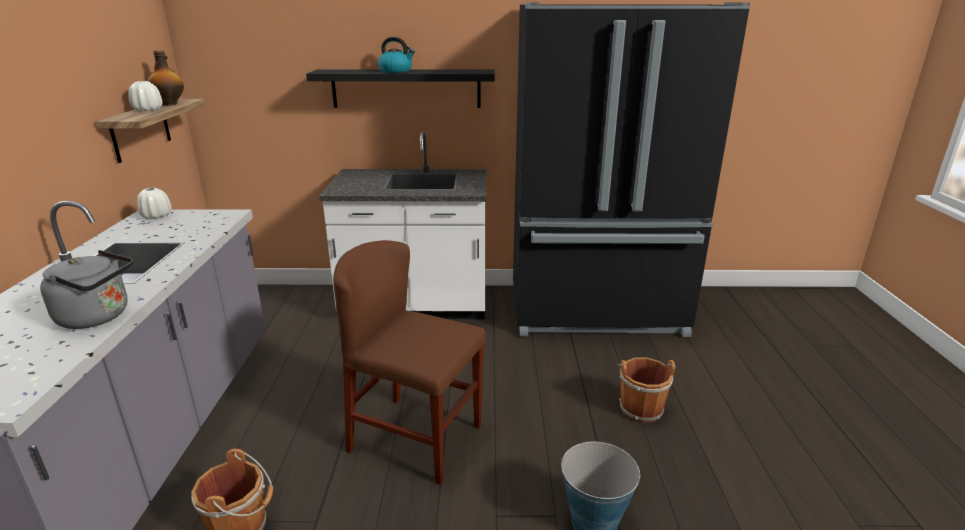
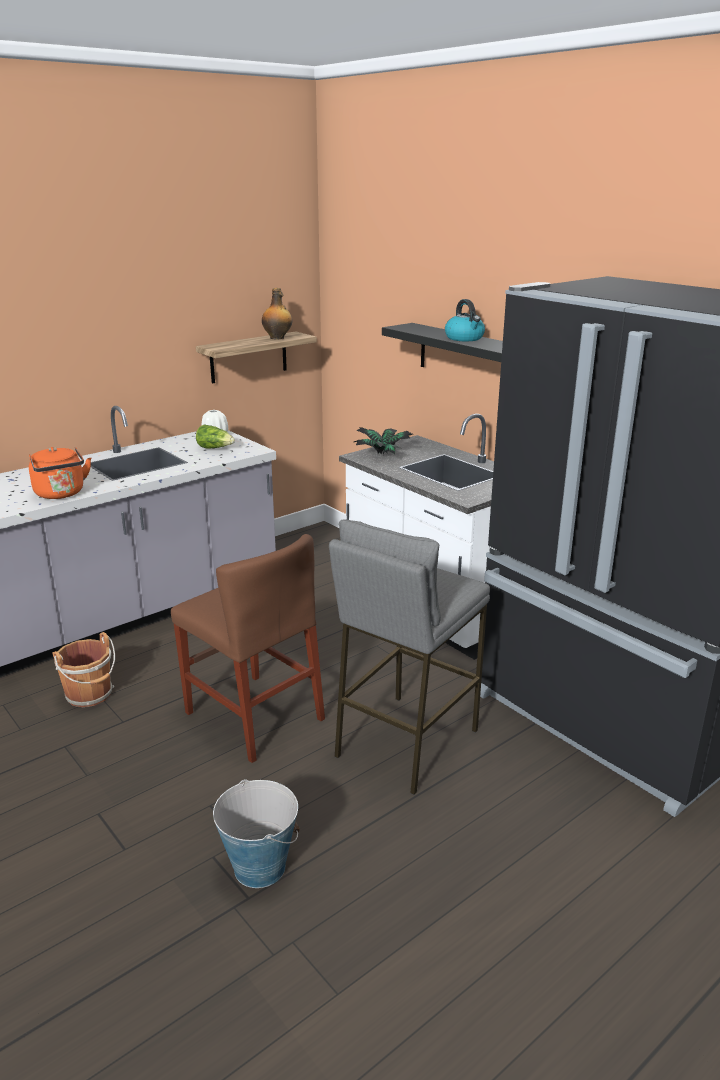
camera: 50 degrees right, 0 degrees up
(98, 317) = (61, 494): grey kettle -> orange kettle
(148, 110) = (248, 341): white vase -> none
(184, 224) = (215, 448): none -> lettuce
(350, 185) = (384, 454): none -> potted plant
(416, 438) = (254, 716): brown chair -> brown chair turned 150 degrees clockwise
(533, 386) = (405, 742): none -> grey stool
(640, 407) = (466, 831): brown bucket -> none

